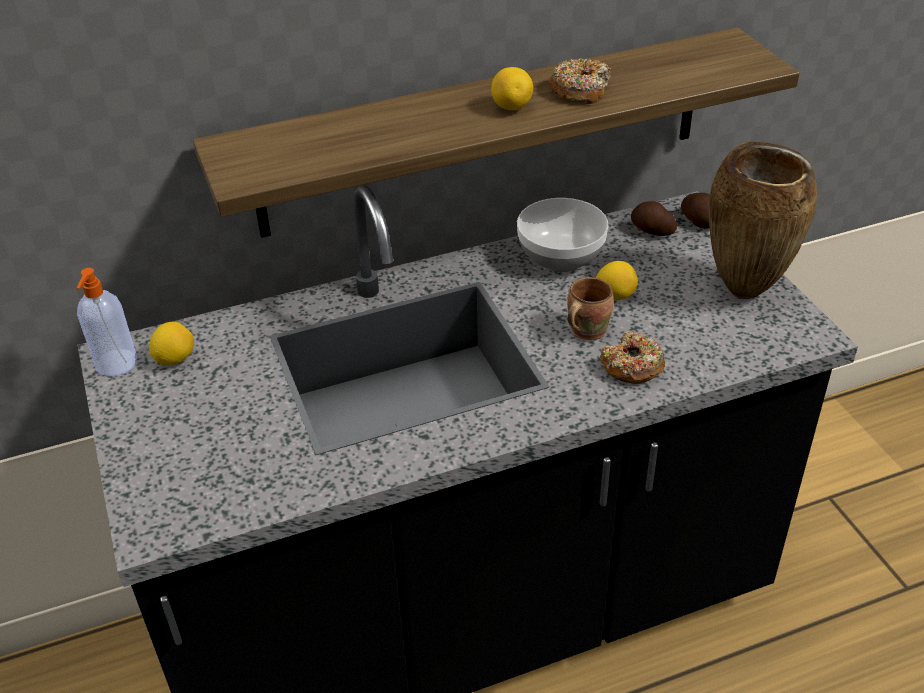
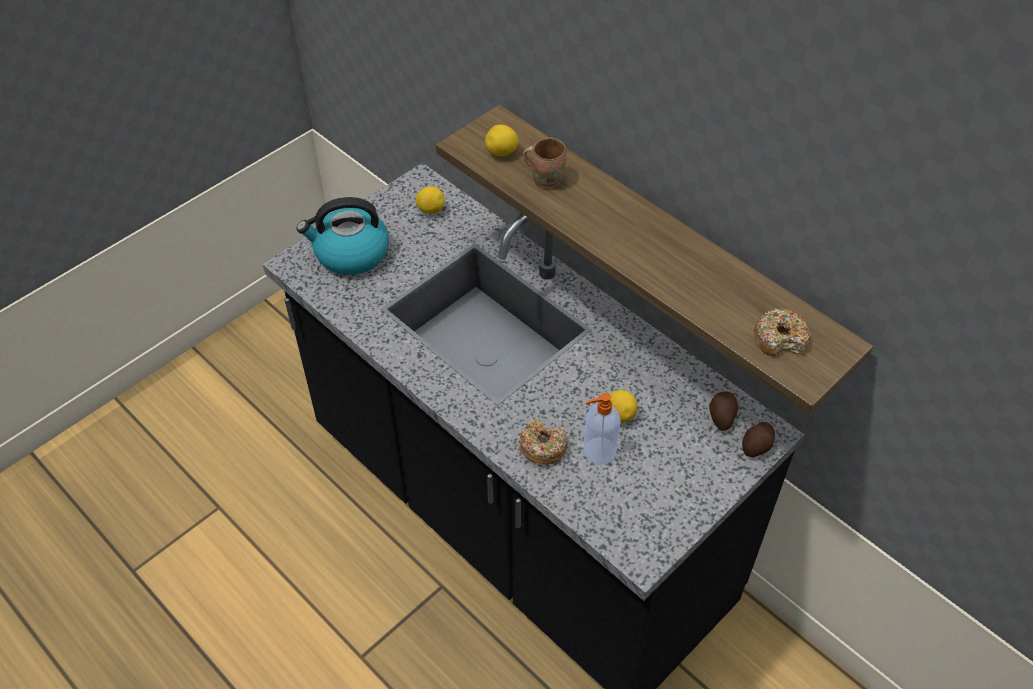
camera: 65 degrees right, 10 degrees up
(115, 364) = (413, 186): soap dispenser -> soap dispenser (598, 451)
(186, 460) = (350, 253): none -> kettle
(511, 107) = (631, 240): lemon -> lemon (501, 153)
(559, 257) = (649, 367): bowl -> none
(580, 91) = (682, 271): donut -> donut (780, 339)
(585, 330) = (568, 408): brown mug -> brown mug (546, 178)
(746, 292) = (674, 500): brown vase -> none

